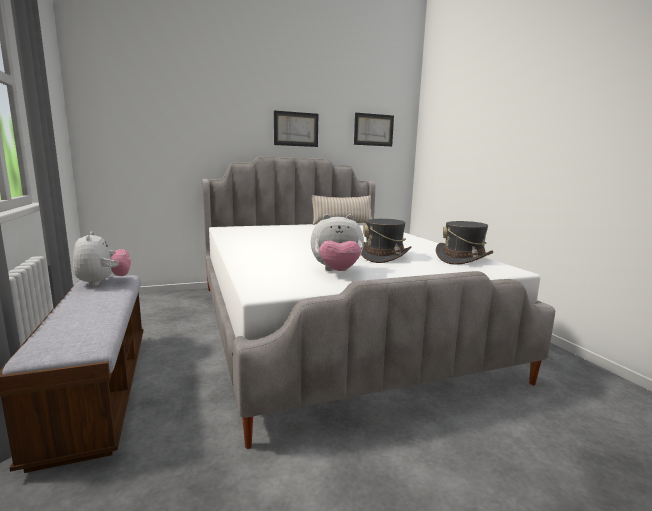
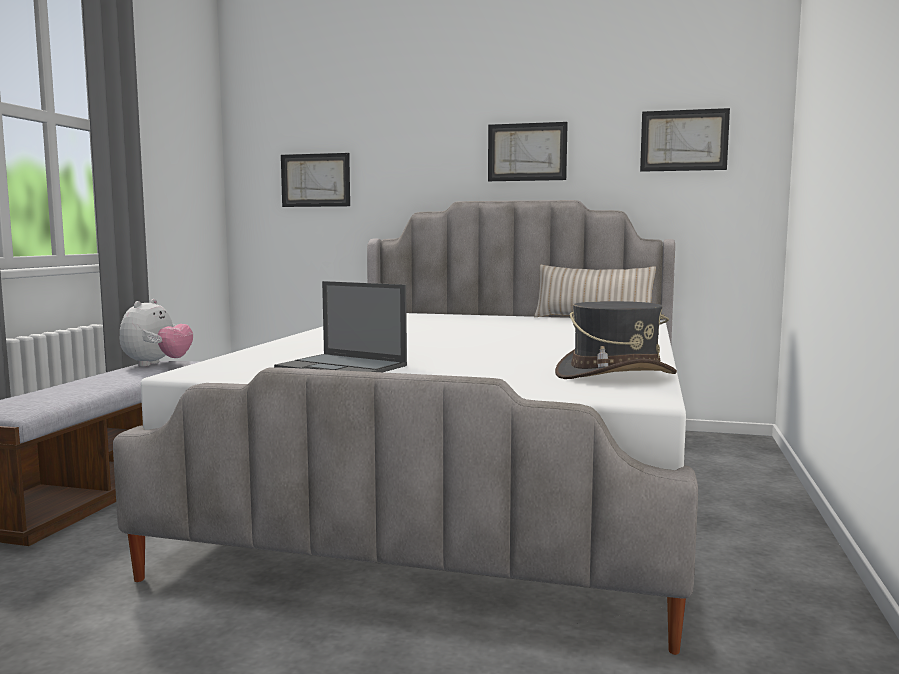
camera: 35 degrees right, 5 degrees down
(152, 136) = (315, 180): none -> picture
(337, 272) = (343, 367): plush toy -> laptop
(383, 256) = (484, 359): grey hat -> none

